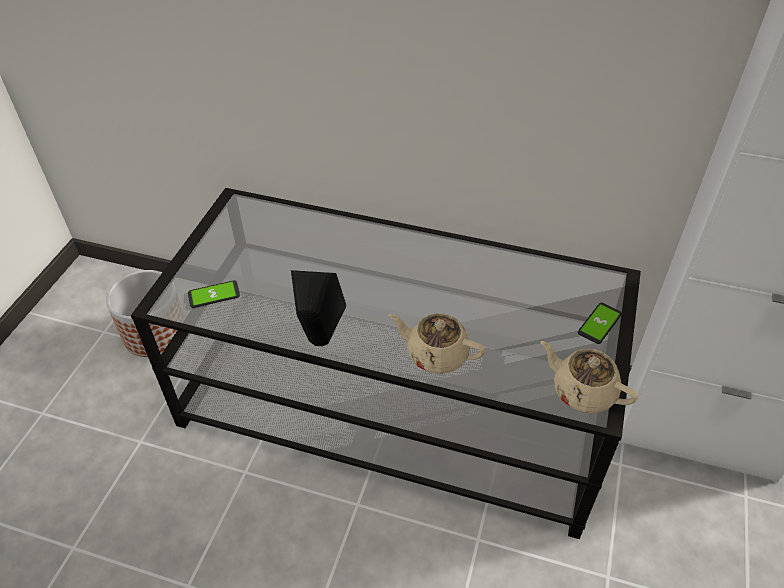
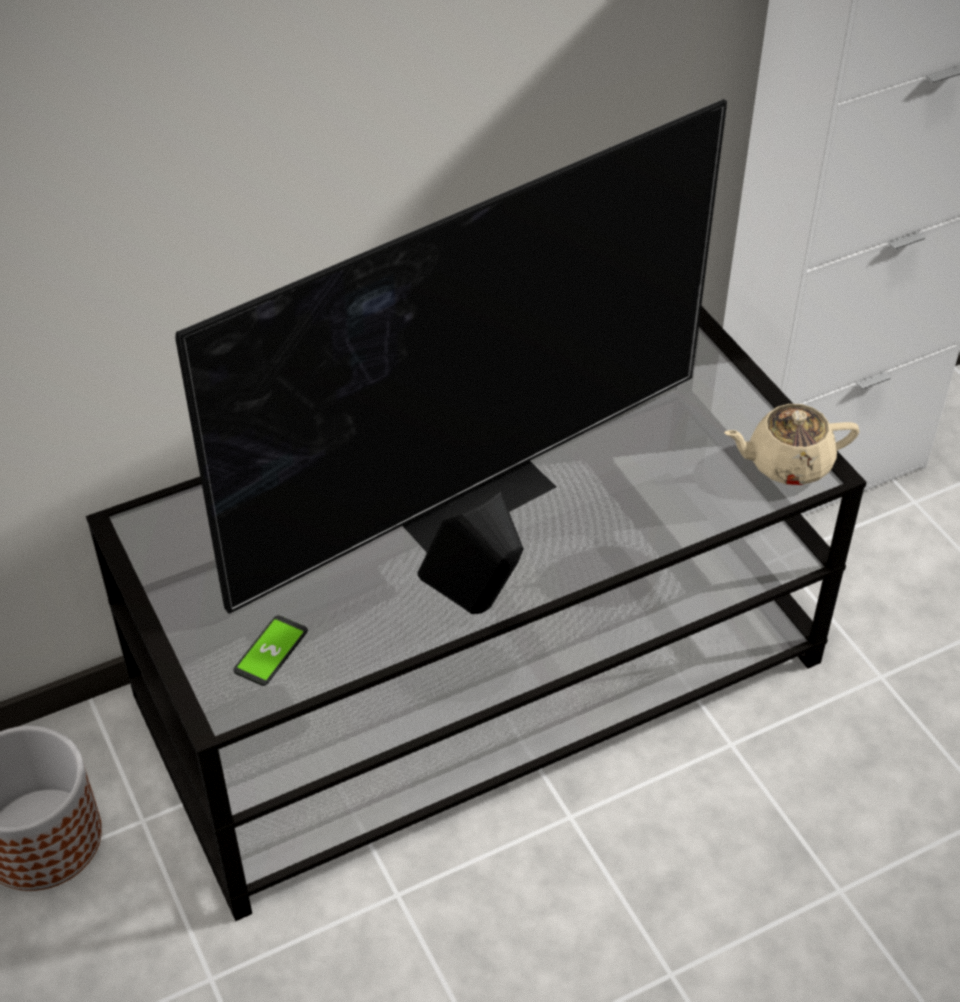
camera: 45 degrees left, 0 degrees up
(392, 286) = (471, 492): none -> television
(436, 354) = (611, 530): beige teapot -> none
(599, 324) = (725, 385): phone -> none

